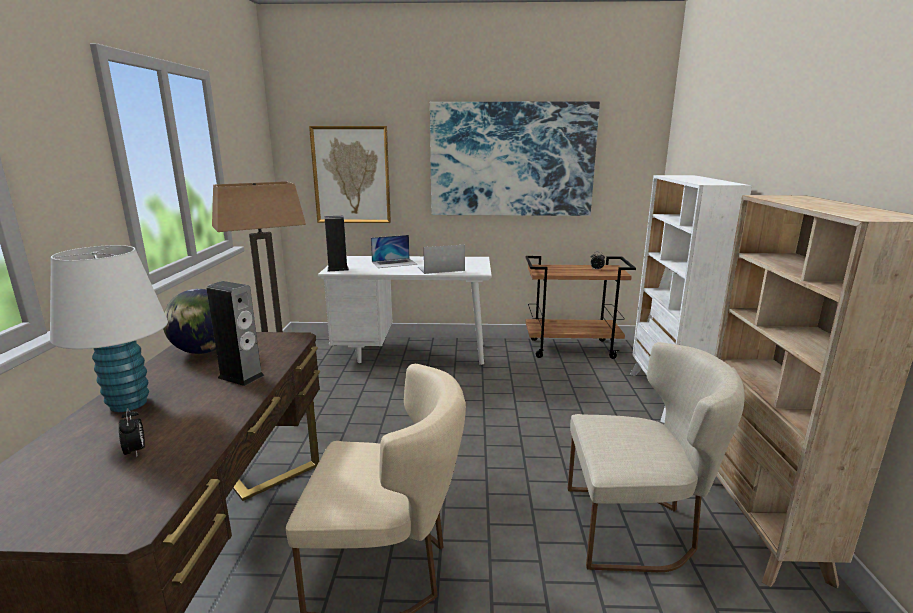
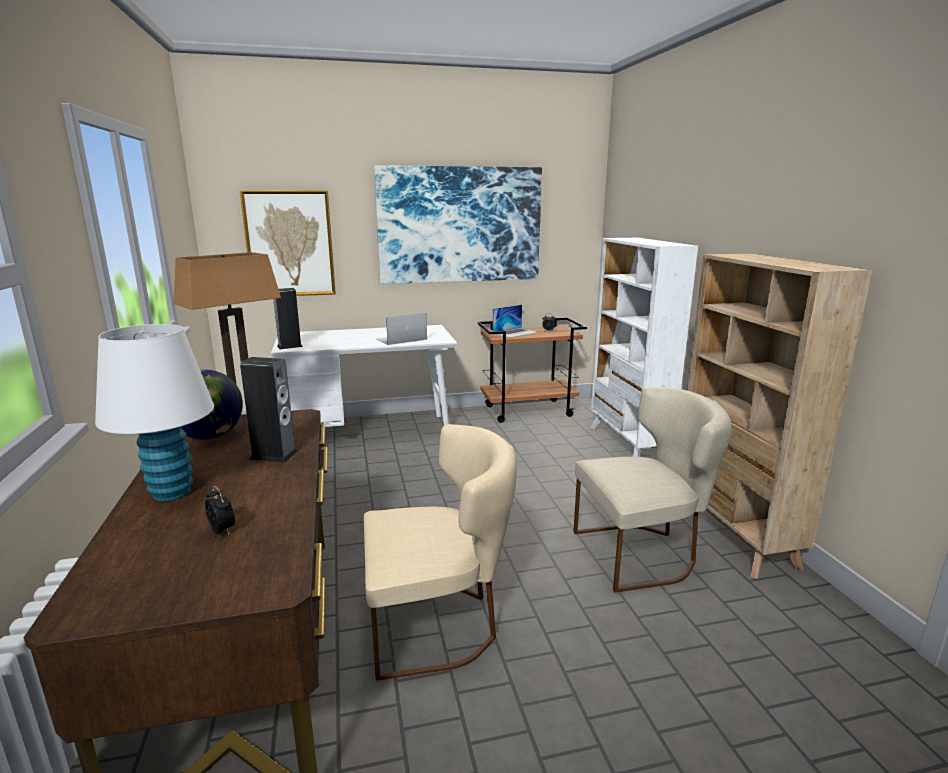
camera: 15 degrees left, 0 degrees up
(394, 263) = (347, 336): laptop -> laptop (515, 332)

